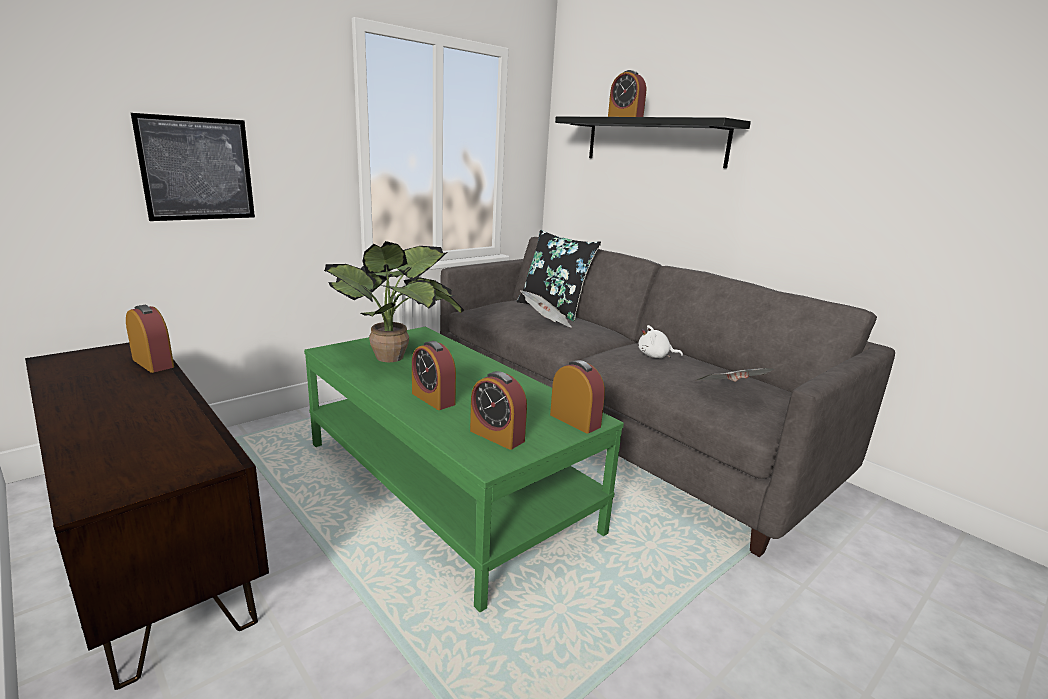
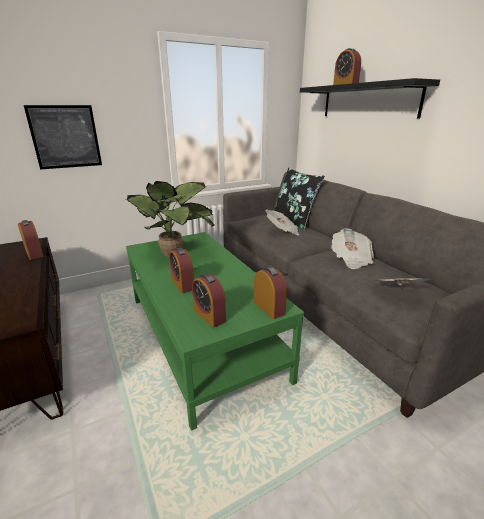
camera: 15 degrees right, 5 degrees up
(655, 356) = (350, 259): white plush toy -> newspaper

